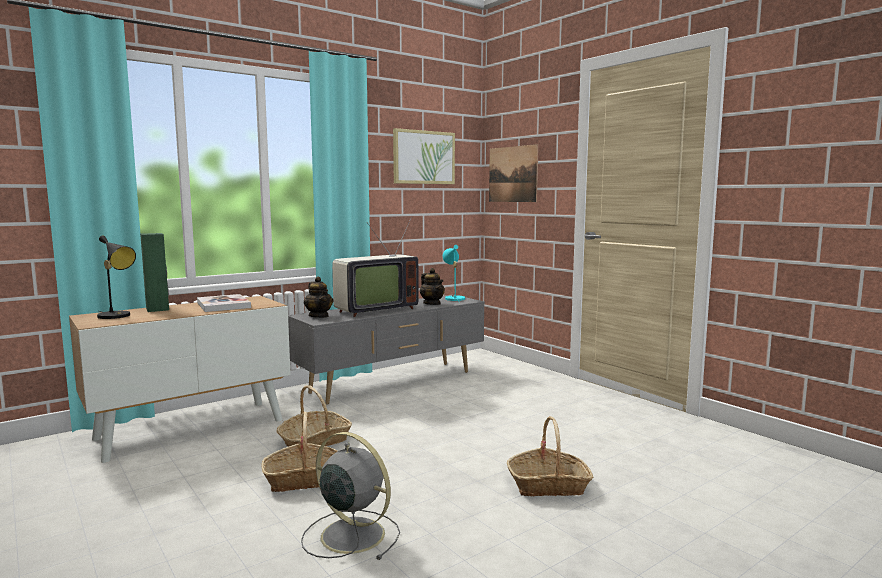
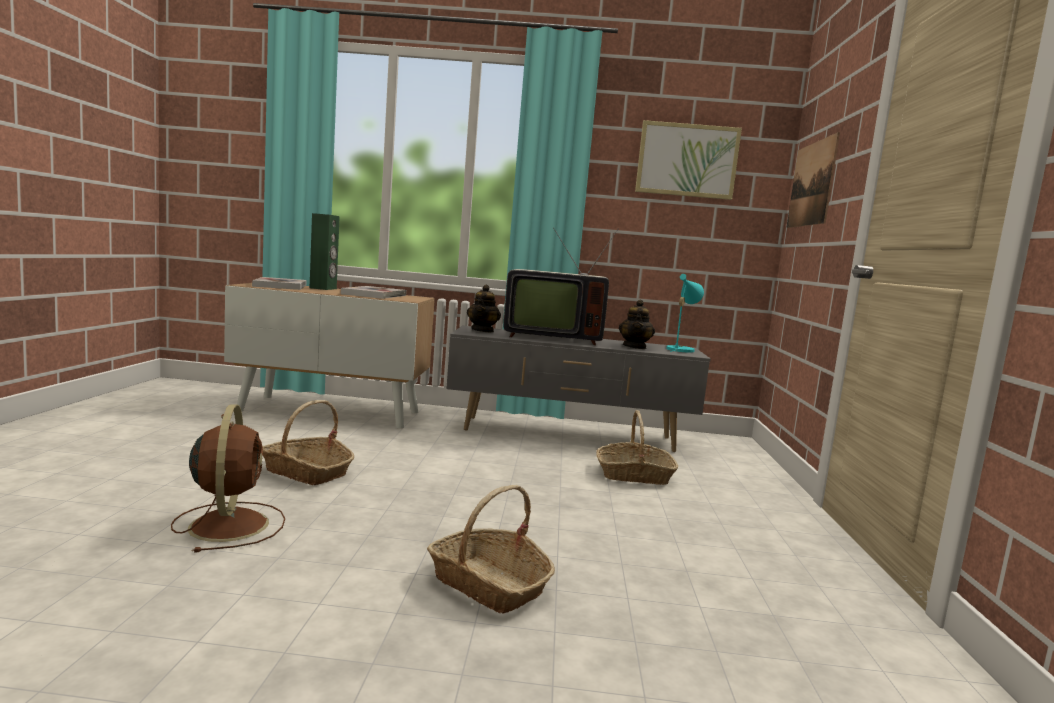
camera: 40 degrees right, 0 degrees up
(117, 316) = (280, 286): black table lamp -> book
(315, 441) = (385, 451): basket -> basket (634, 475)
(350, 534) = (229, 524): grey fan -> brown fan

